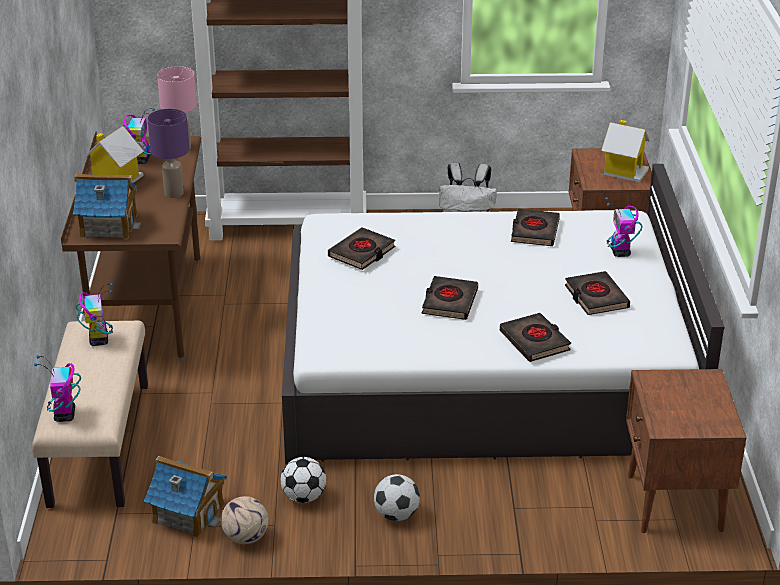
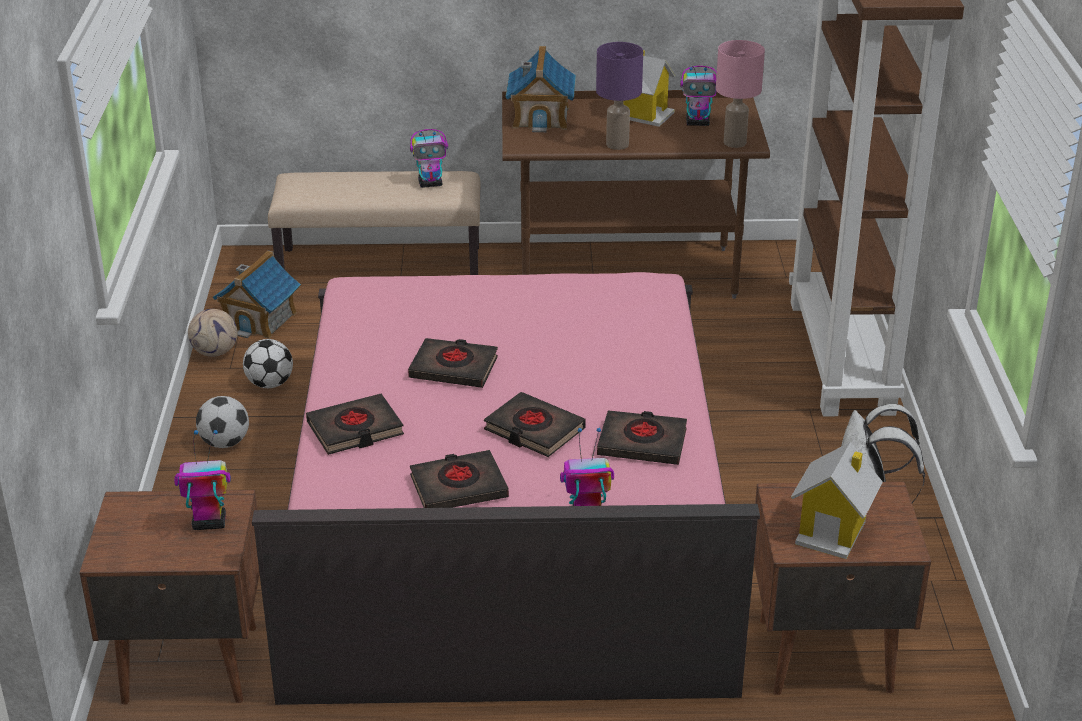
camera: 90 degrees right, 0 degrees up
(65, 415) = (303, 179): toy robot -> toy robot (208, 523)
(362, 253) = (571, 306): black book -> black book (534, 430)
(484, 366) = (507, 514): white bed -> pink bed

